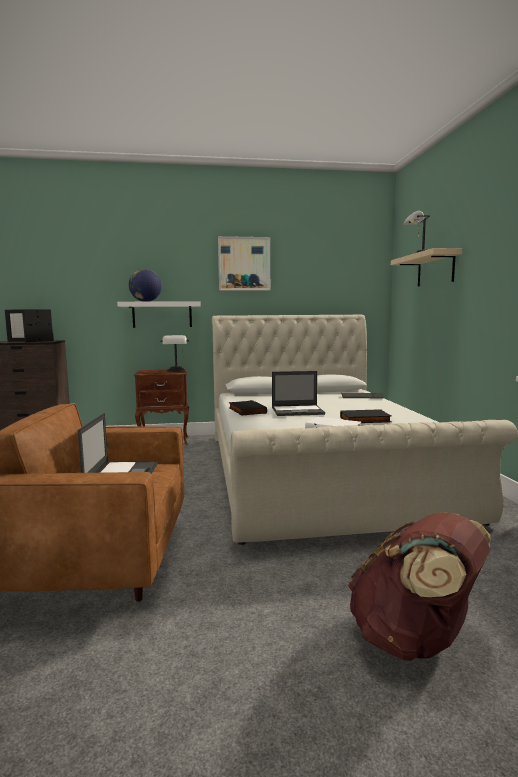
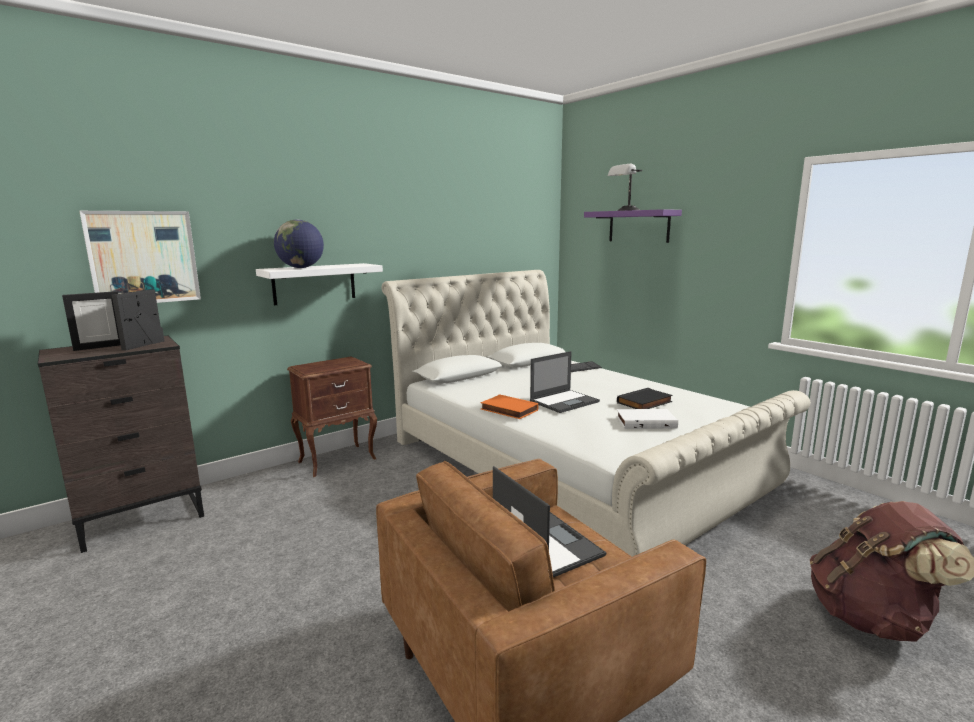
camera: 30 degrees left, 5 degrees up
(176, 370) = (351, 362): table lamp -> none
(244, 264) = (415, 210): picture -> picture (143, 257)
(246, 410) = (508, 410): black book -> orange book
(435, 269) = (638, 226): beige shelf -> purple shelf

